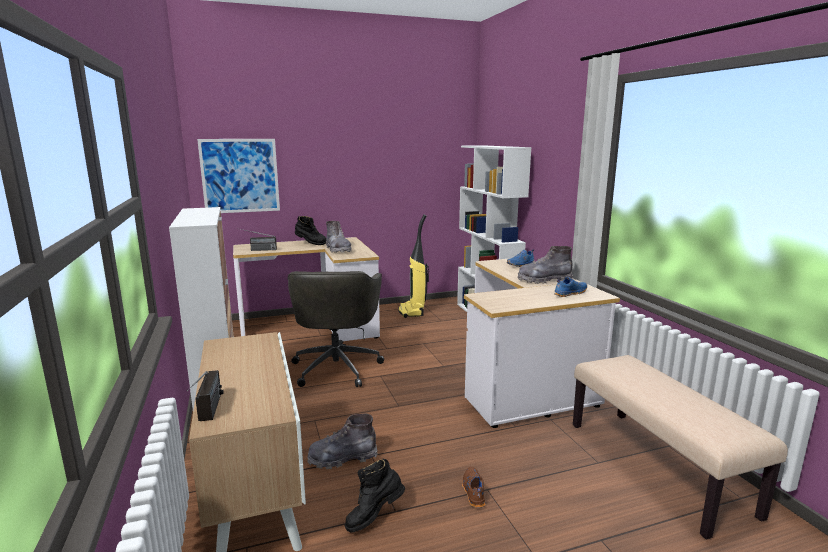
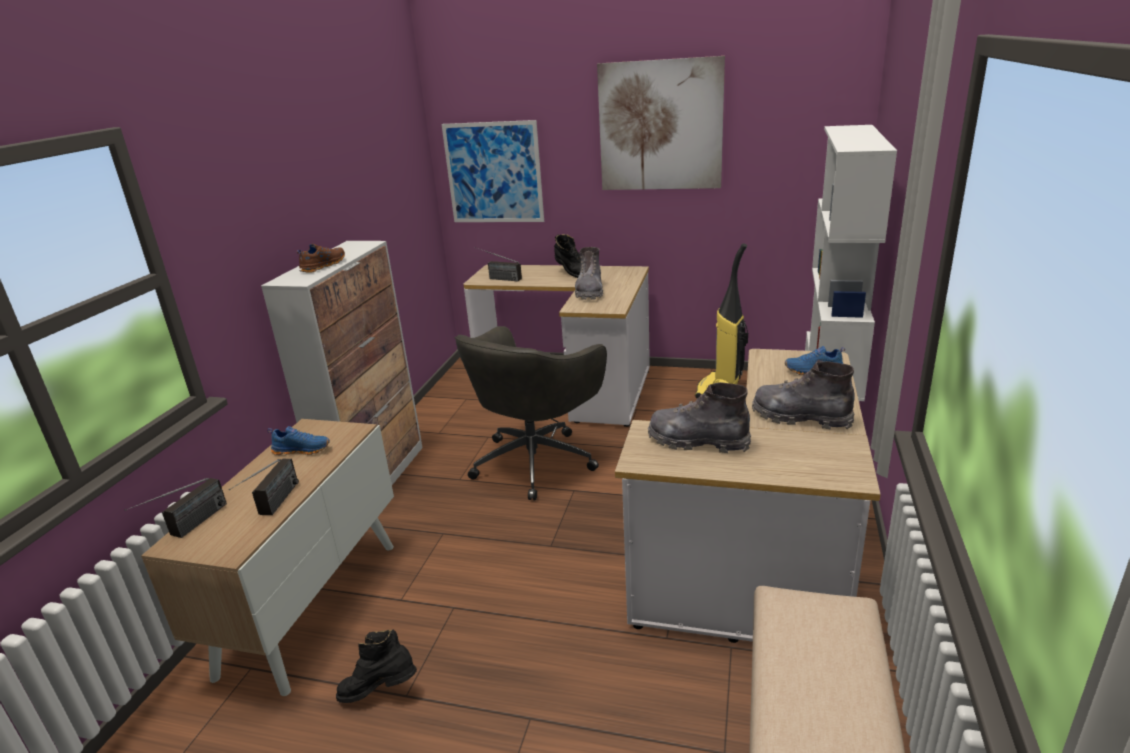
camera: 35 degrees right, 10 degrees up
(268, 385) = (273, 507): none -> radio
(342, 458) = (422, 598): grey boot -> grey boot (698, 441)
(360, 145) = (660, 126): none -> picture
(473, 492) = (510, 713): brown shoe -> brown shoe (322, 266)
(569, 293) = (800, 459): blue shoe -> blue shoe (302, 449)

